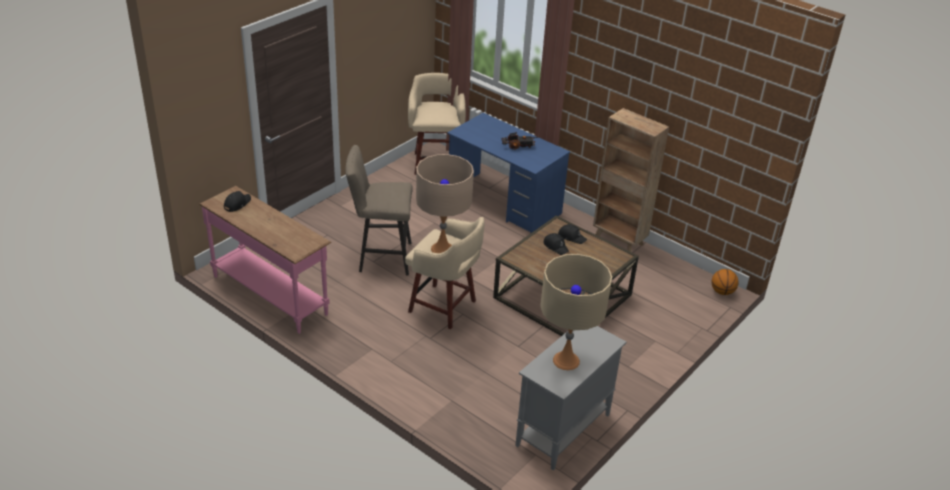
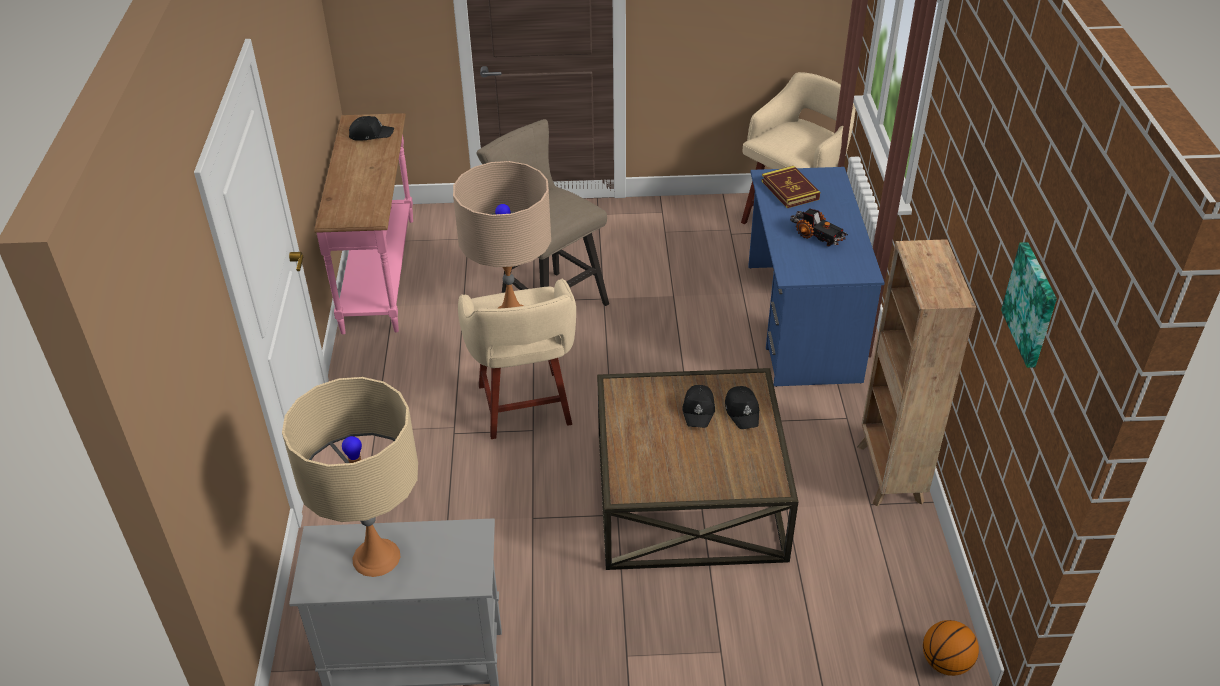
camera: 50 degrees right, 5 degrees up
(477, 133) = (790, 190): none -> book
(716, 106) = (1032, 304): none -> picture

